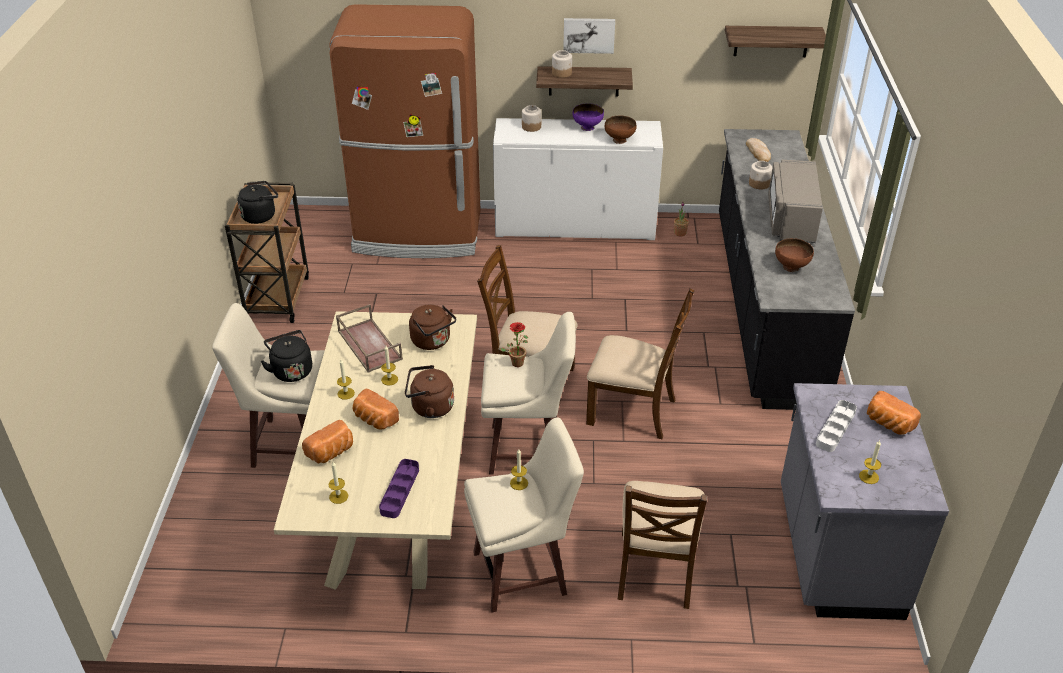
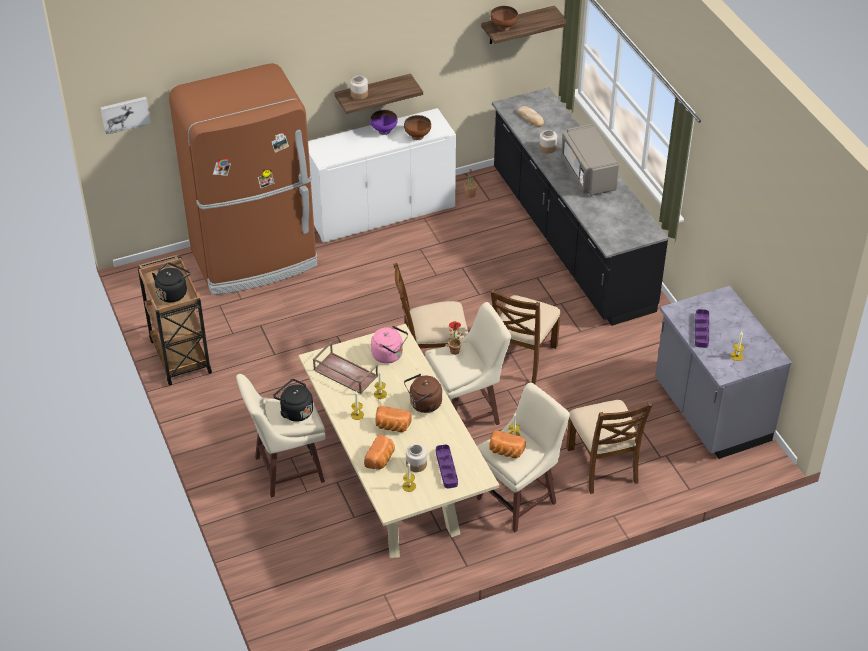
camera: 25 degrees left, 5 degrees up
(433, 341) = (389, 355): brown kettle -> pink kettle
(531, 127) = (338, 143): jar -> jar (416, 464)
(589, 35) = (374, 57): picture -> picture (125, 114)
(633, 411) = (522, 358): brown chair -> brown chair turned 120 degrees clockwise
(791, 267) = (609, 215): brown bowl -> brown bowl (504, 27)
(835, 428) = (701, 330): white tray -> purple tray
(888, 424) = (731, 316): bread -> bread (505, 452)

